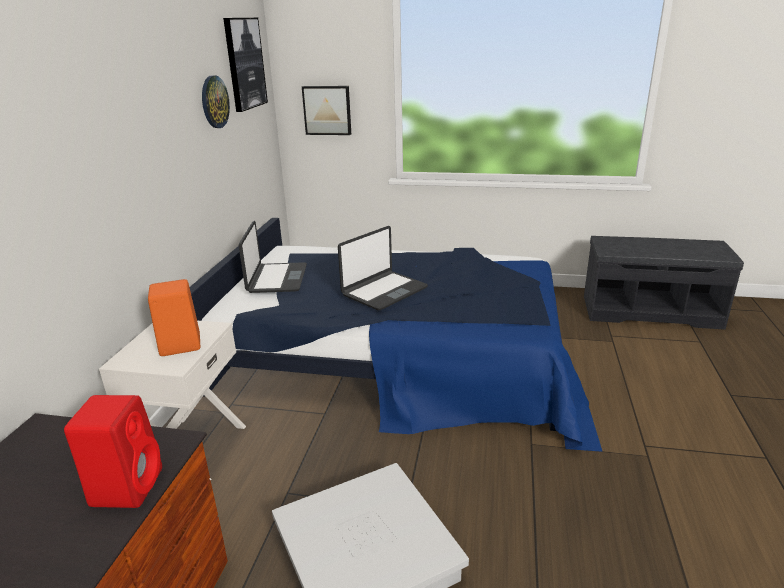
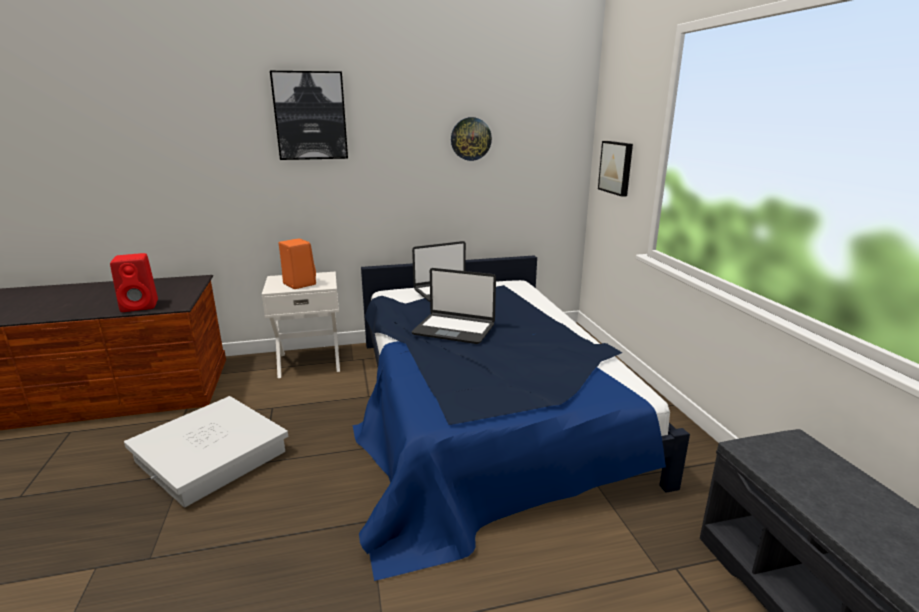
camera: 65 degrees right, 5 degrees down
(244, 63) = (536, 112): picture -> picture (310, 116)

